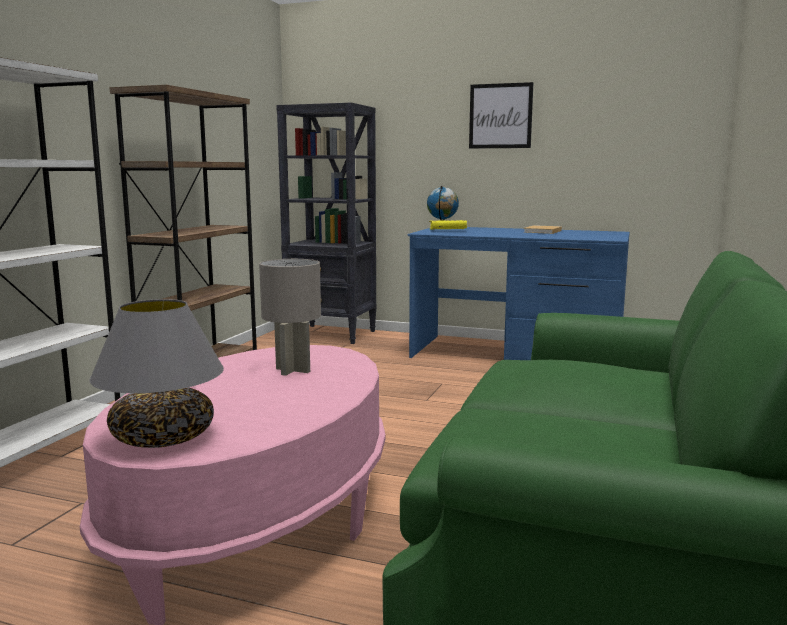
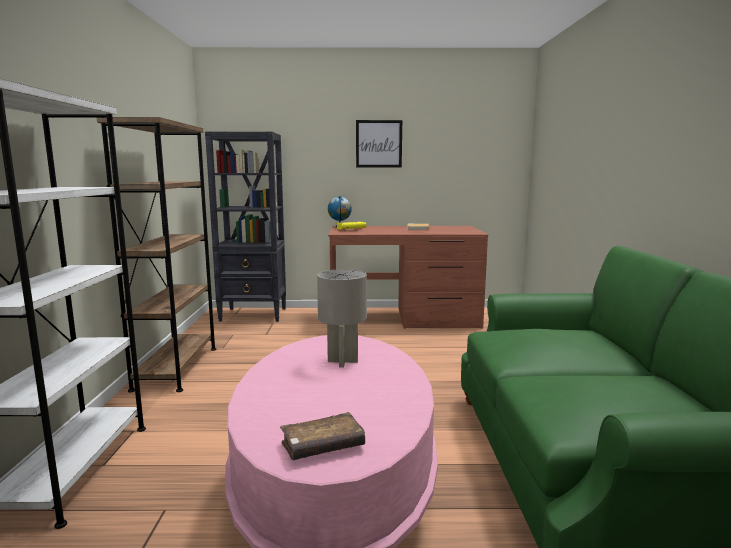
camera: 20 degrees left, 0 degrees up
(162, 437) = (322, 447): grey table lamp -> brown book
(516, 355) = (404, 318): blue desk -> brown desk

